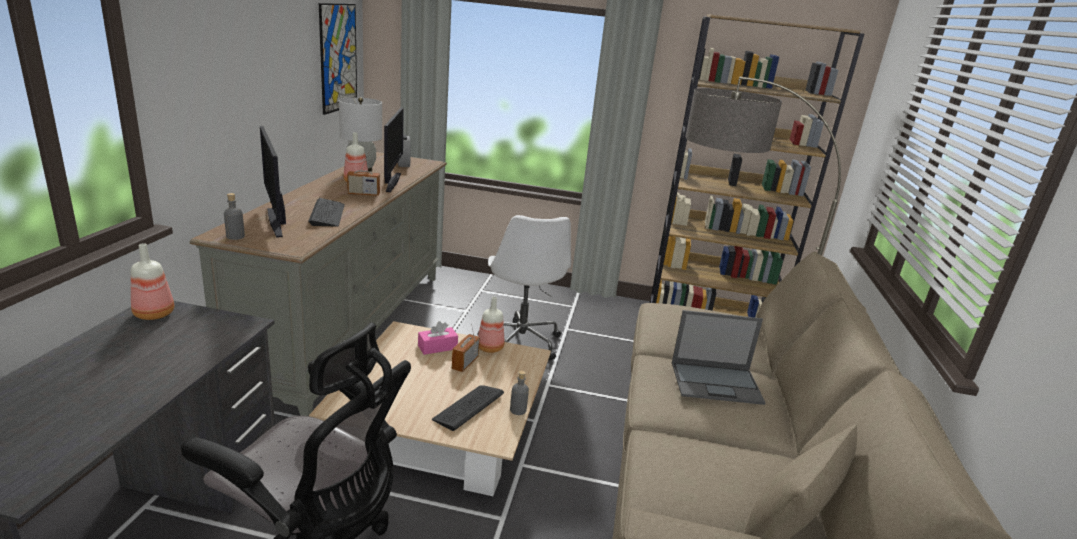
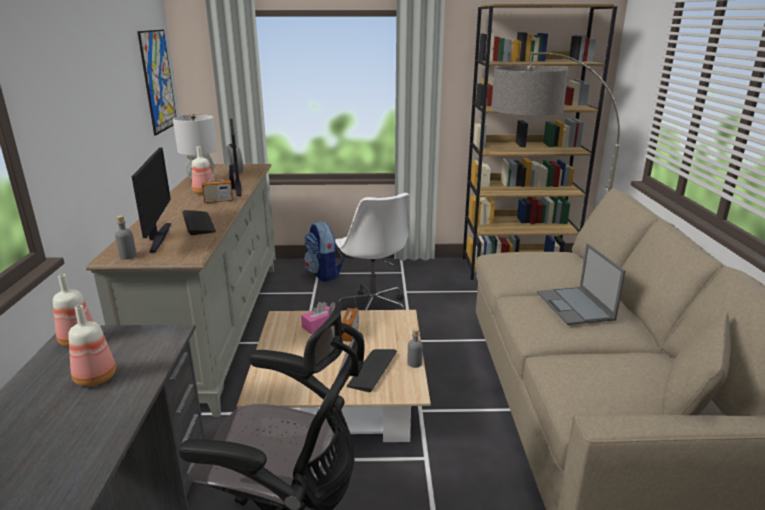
camera: 10 degrees left, 0 degrees up
(277, 222) = (158, 237): monitor -> monitor turned 150 degrees counterclockwise
(486, 292) = (324, 274): none -> backpack
(489, 348) = (364, 318): bottle -> bottle (95, 379)
(717, 383) = (575, 306): laptop -> laptop turned 90 degrees clockwise

